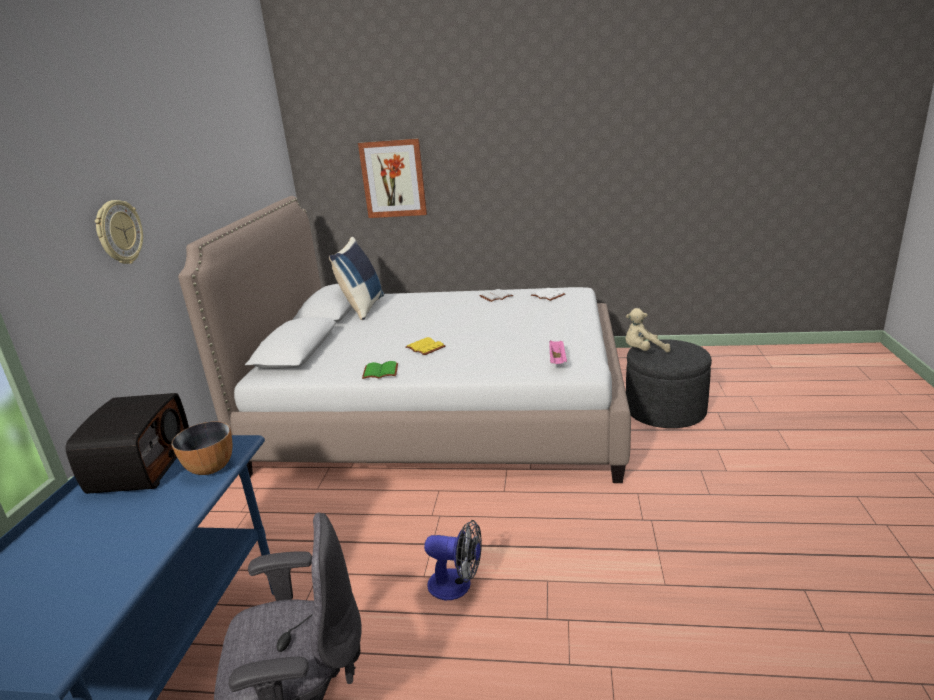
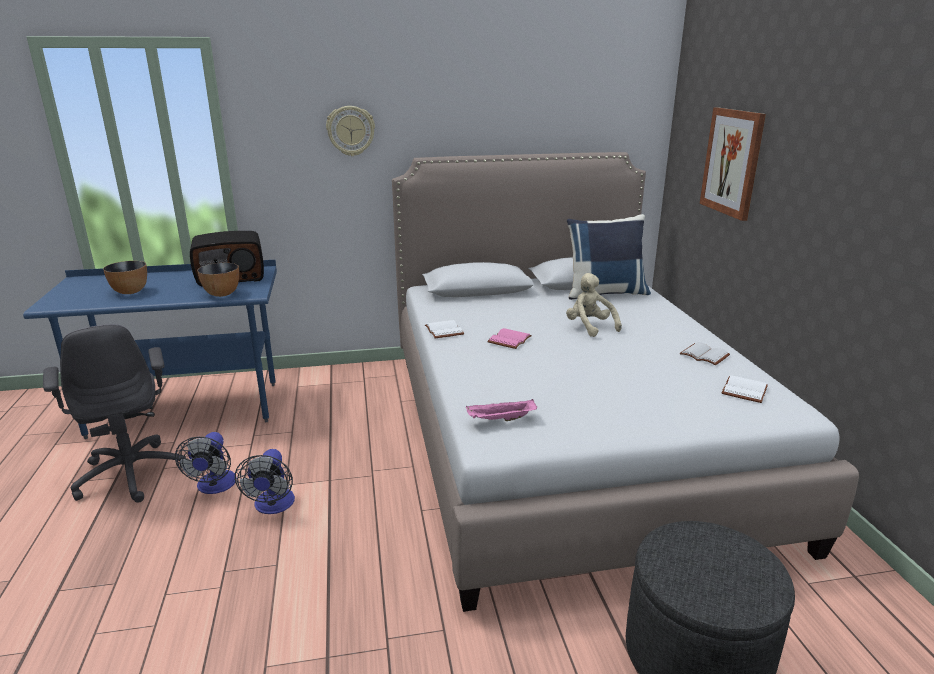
camera: 70 degrees right, 0 degrees up
(92, 560) = (130, 291): none -> bowl
(380, 372) = (443, 330): green book -> white book
(396, 638) = (214, 487): none -> fan
(424, 348) = (508, 339): yellow book -> pink book
(643, 351) = (697, 534): beige plush toy -> beige plush toy (589, 327)

